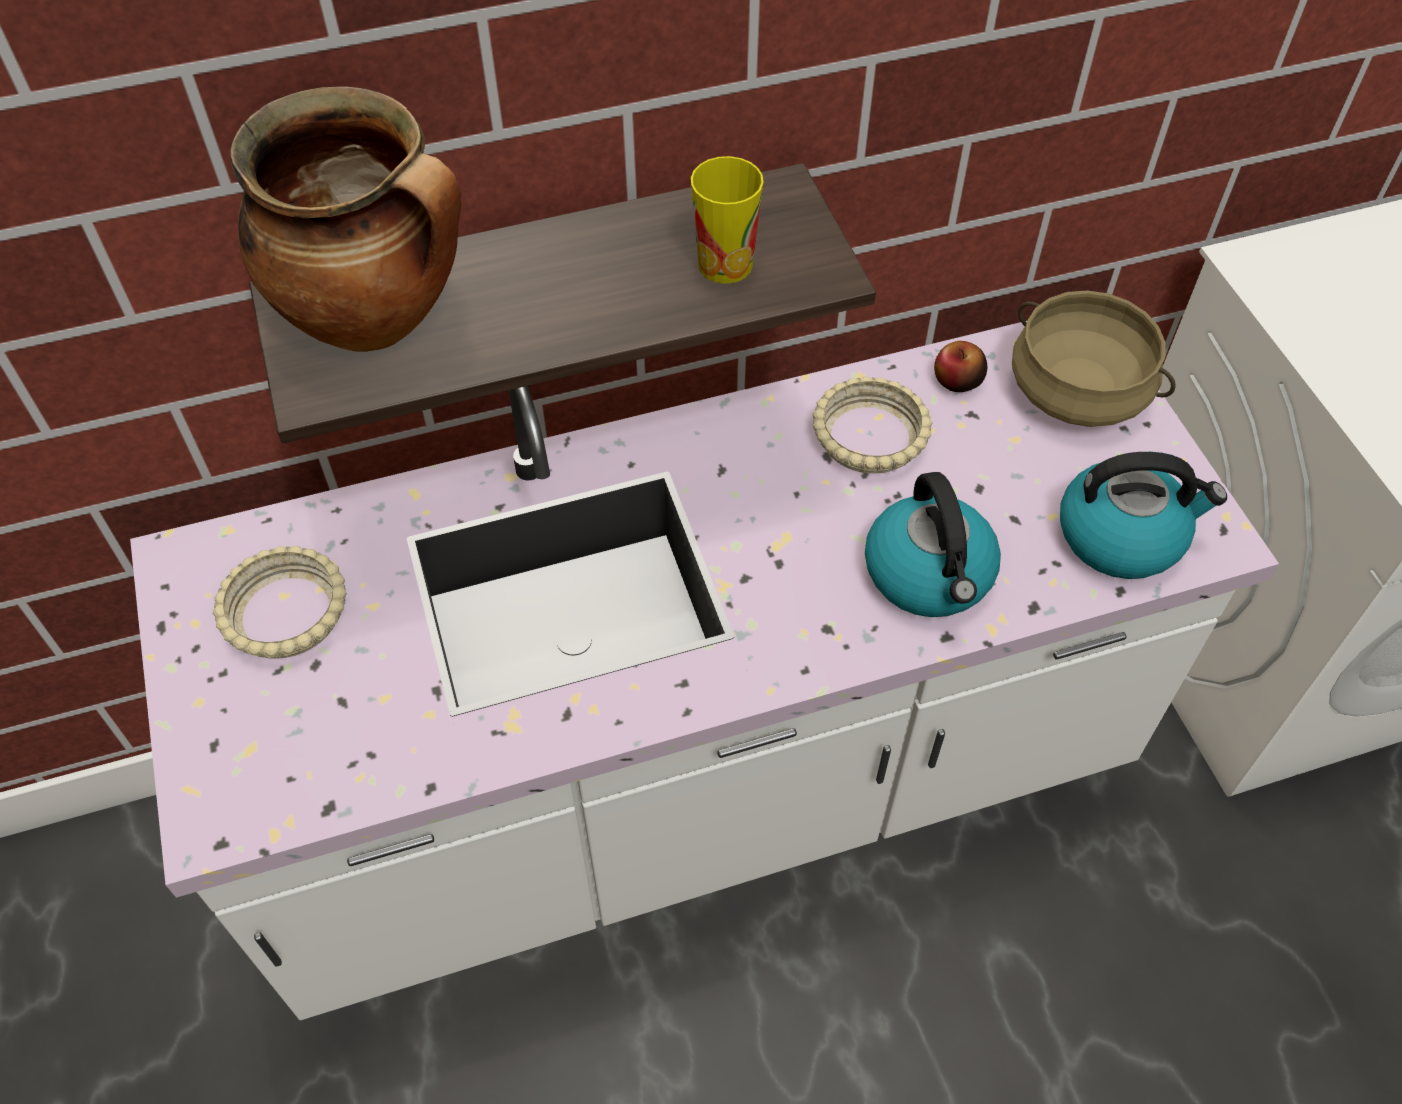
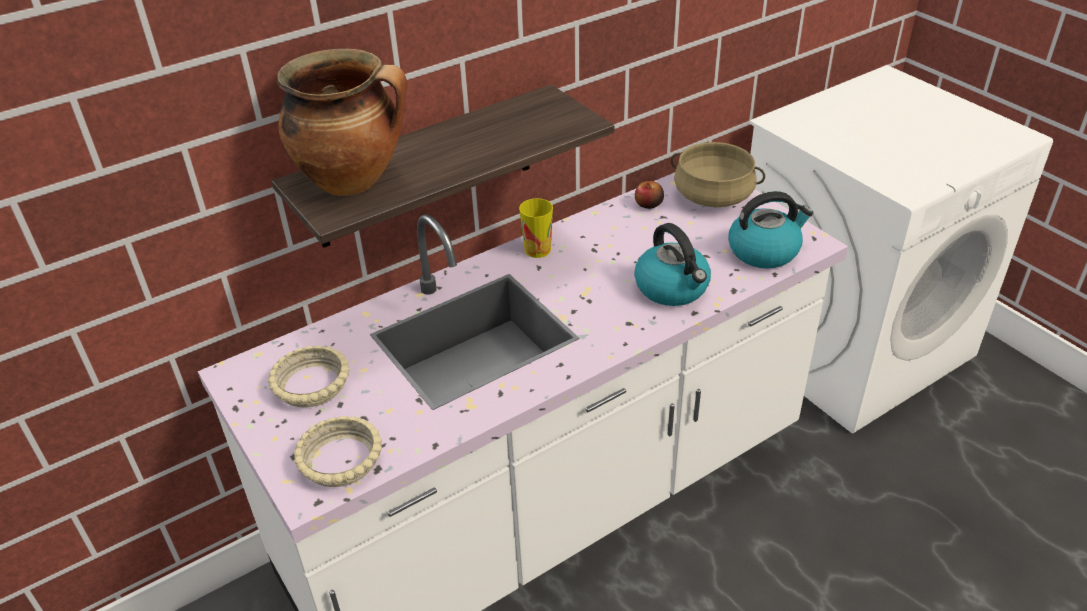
camera: 15 degrees left, 15 degrees down
(725, 264) = (531, 127): cup -> cup (537, 250)
(868, 436) = (612, 236): beige bowl -> beige bowl (340, 459)

